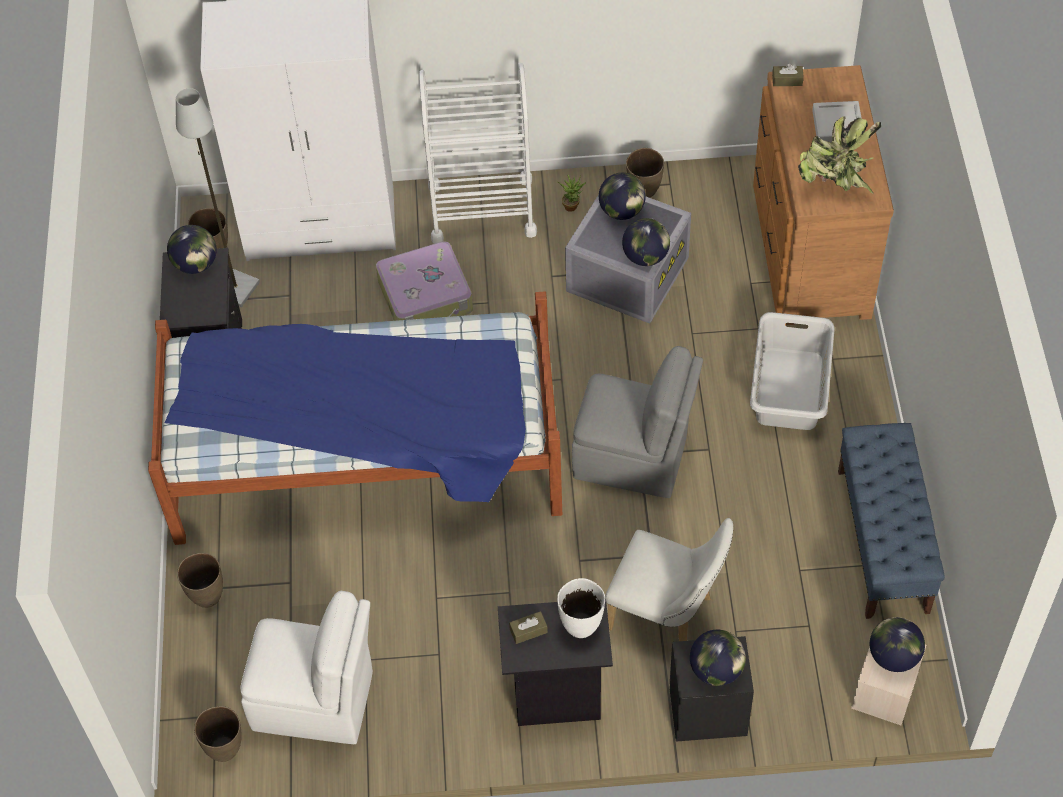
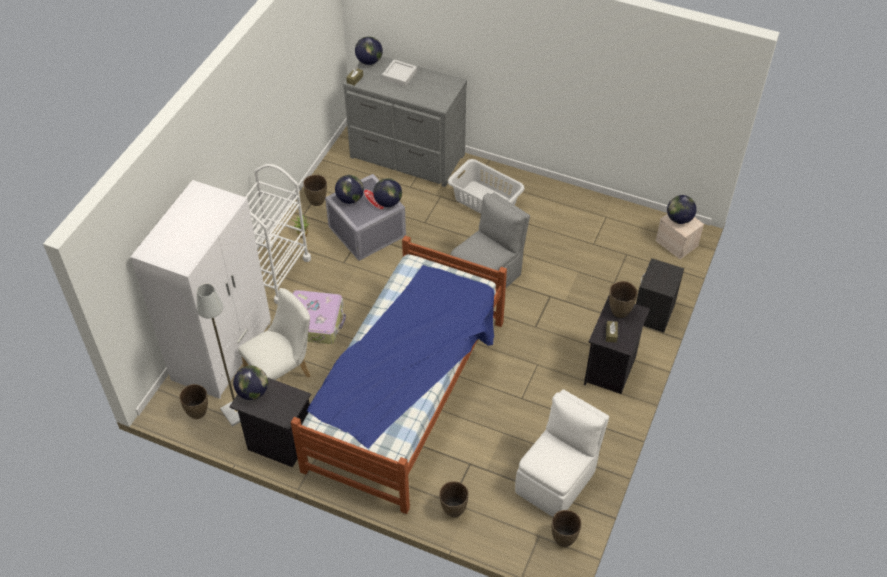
camera: 65 degrees left, 5 degrees down
(581, 625) = (619, 311): white vase -> brown vase
(667, 615) = (589, 305): white chair -> white chair (282, 373)
(716, 670) = (665, 276): globe -> globe (369, 61)
(809, 251) = (407, 157): brown dresser -> grey dresser
(835, 182) = (434, 91): potted plant -> none
(883, 541) = (595, 207): blue bench -> none

